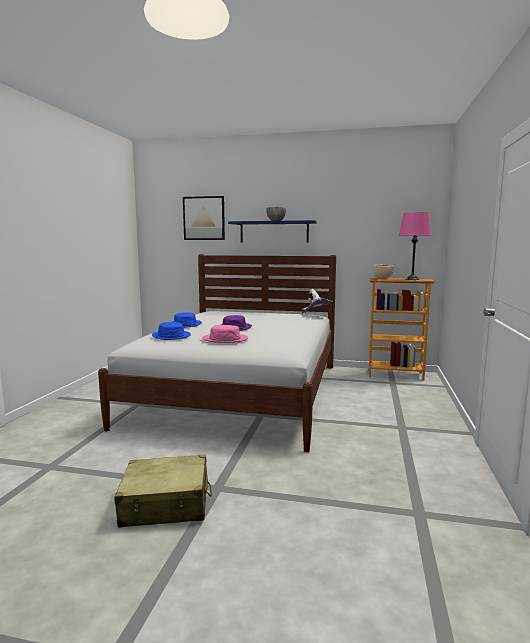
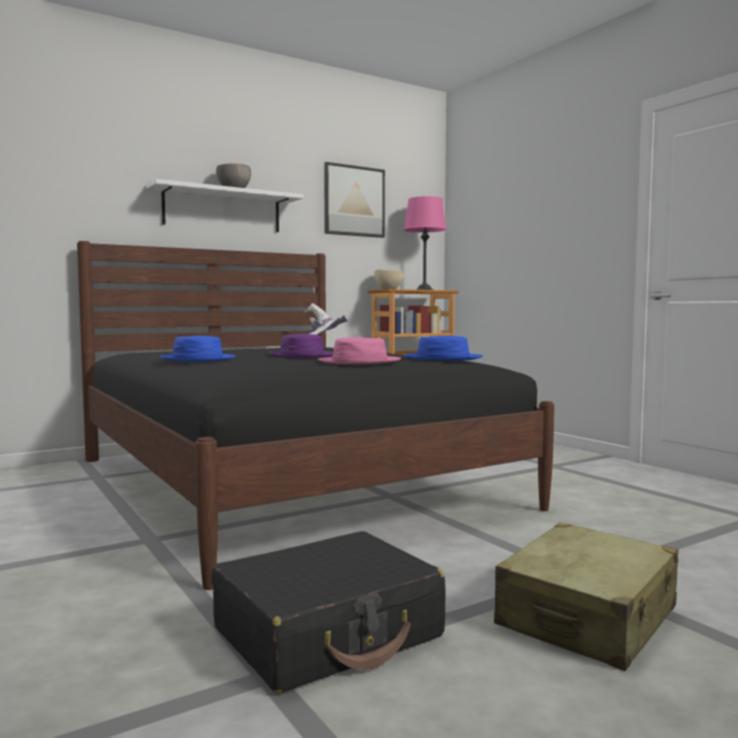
camera: 45 degrees left, 5 degrees down
(91, 462) = (329, 633): none -> black suitcase
(171, 336) = (256, 366): blue hat -> blue hat (443, 358)
(204, 218) = (82, 170): picture -> picture (354, 201)
(241, 393) = (287, 482): white bed -> black bed
(274, 232) = (222, 210): blue shelf -> white shelf

